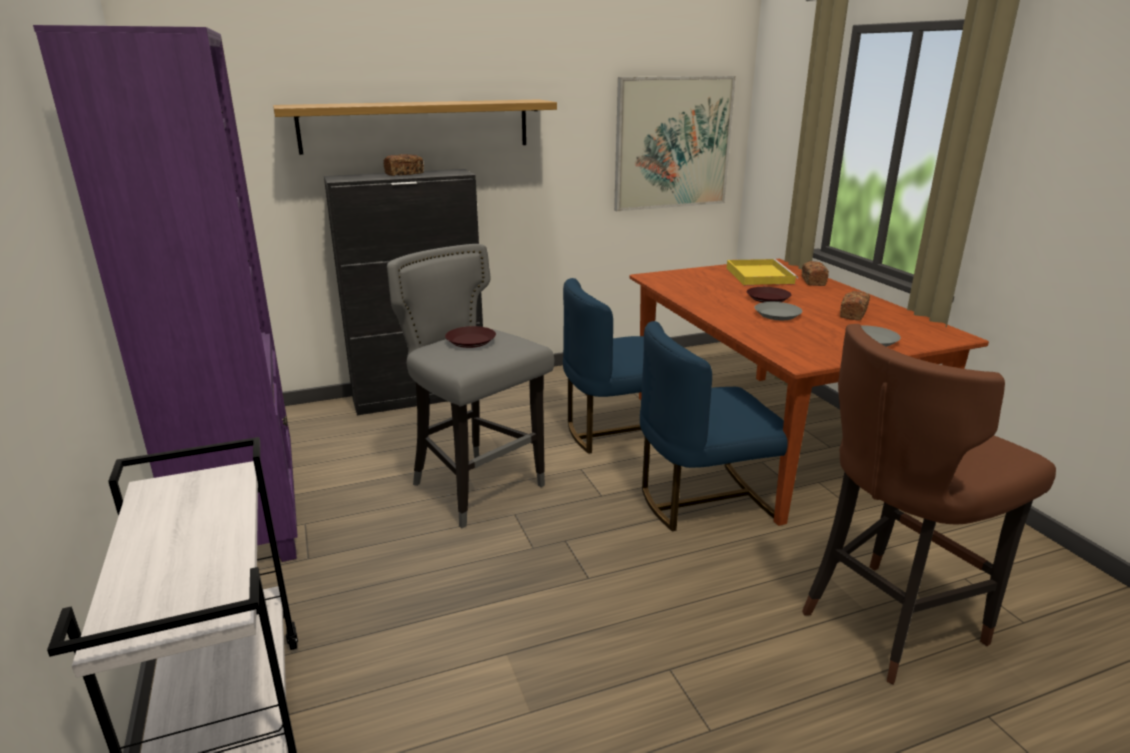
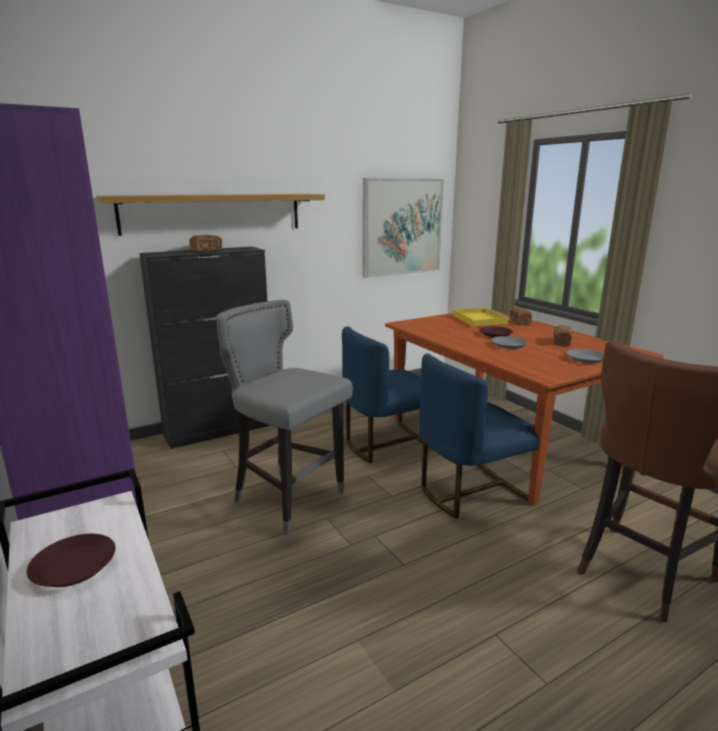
camera: 10 degrees left, 5 degrees down
(471, 341) = (285, 377): brown plate -> brown plate (75, 566)

